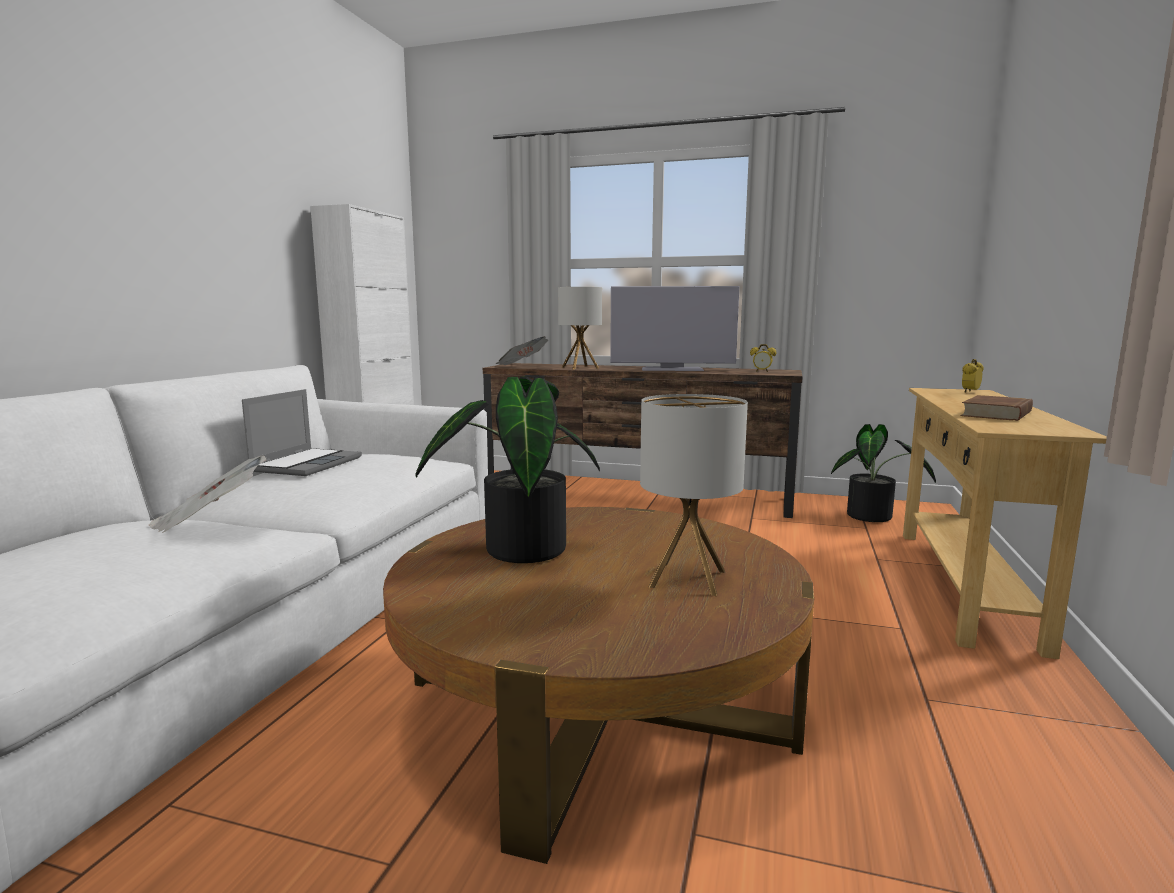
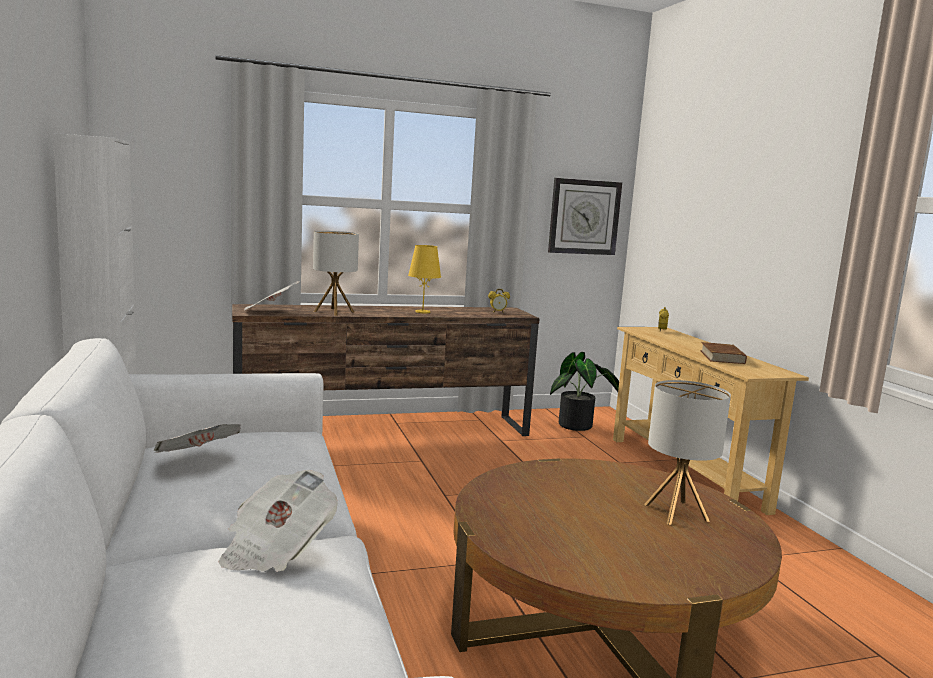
camera: 35 degrees left, 0 degrees up
(307, 464) = (197, 461): laptop -> newspaper
(517, 548) = (538, 513): potted plant -> none
(672, 369) = (423, 312): television -> yellow table lamp
(905, 258) = (584, 217): none -> wall clock

